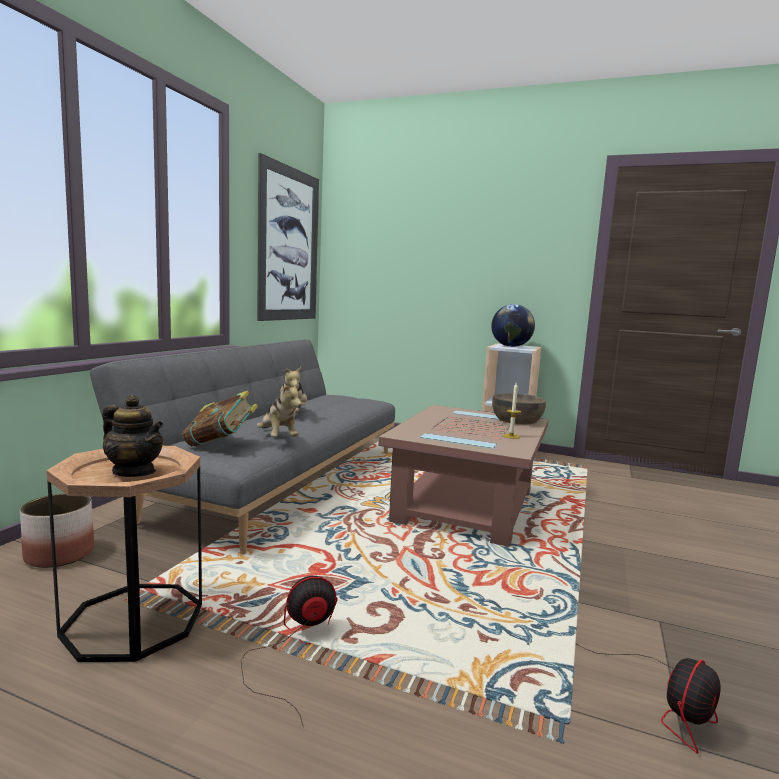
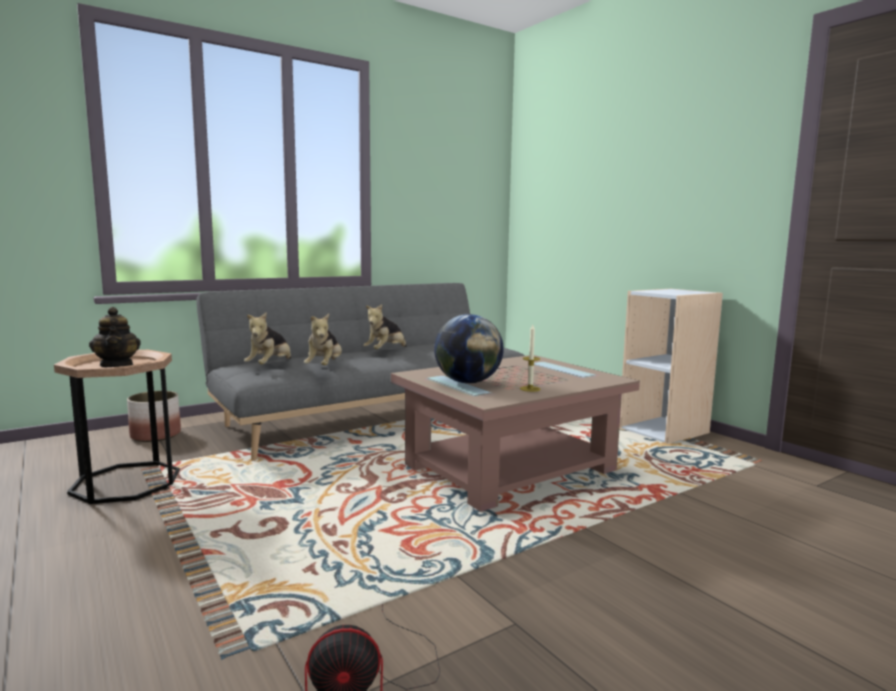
camera: 35 degrees right, 0 degrees up
(220, 444) = (270, 366): book -> plush toy
(289, 245) = (457, 187): picture -> none
(296, 647) = (178, 527): fan -> none
(510, 346) = (667, 291): globe -> globe (467, 382)
(517, 419) = (590, 376): brown bowl -> none

